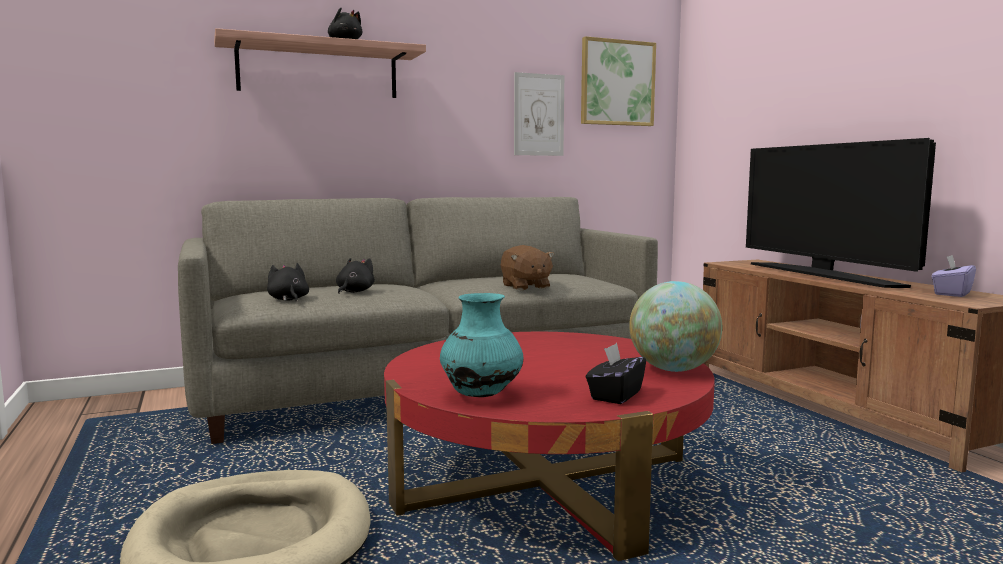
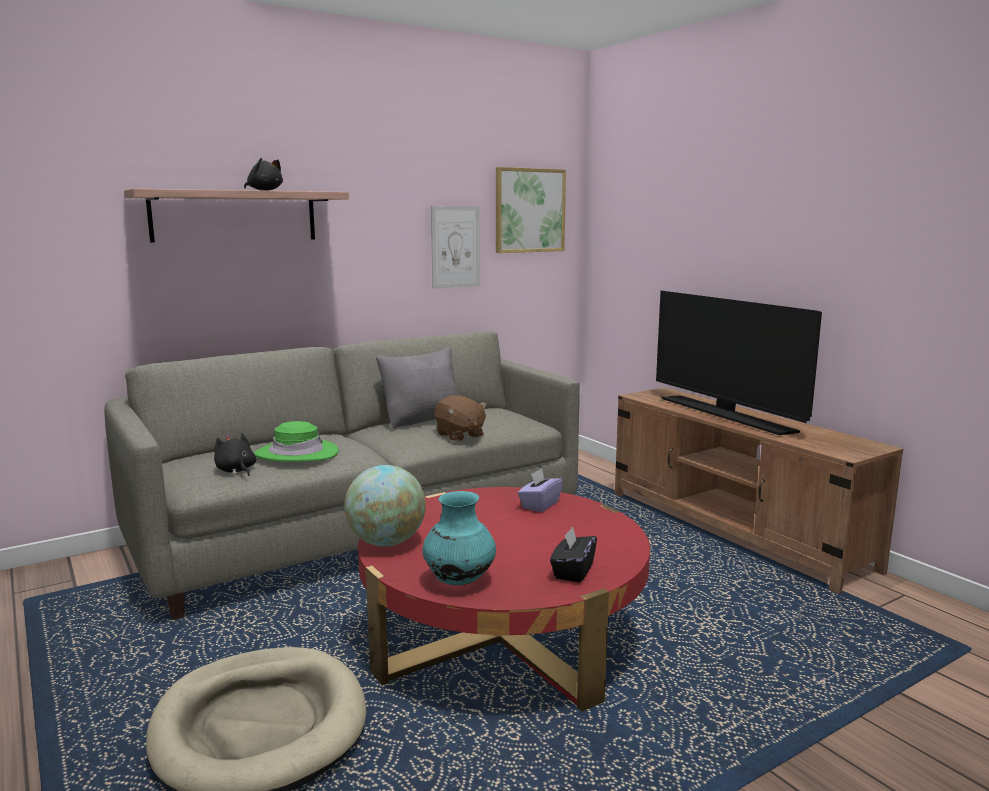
camera: 10 degrees left, 5 degrees up
(354, 292) = (296, 454): black plush toy -> green hat
(493, 277) = (423, 420): none -> grey pillow
(673, 369) = (613, 534): globe -> globe (386, 542)
(951, 293) = (832, 441): purple tissue box -> purple tissue box (539, 505)

